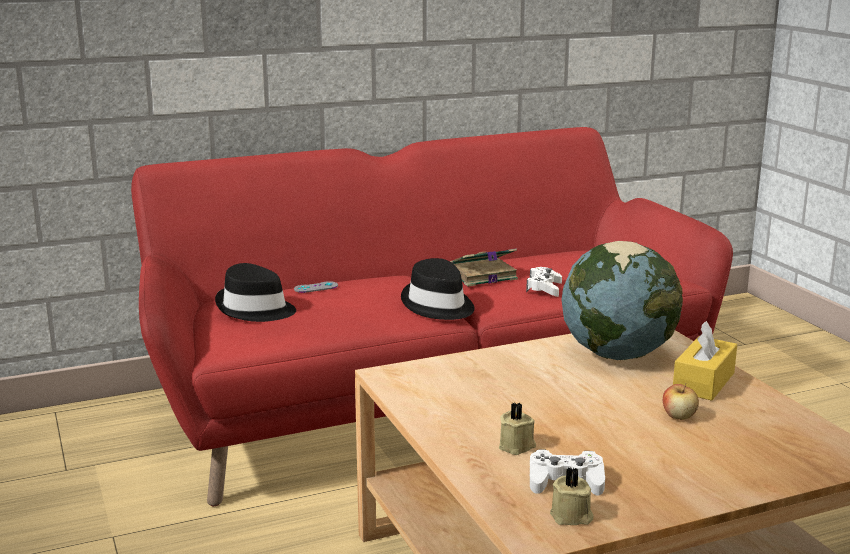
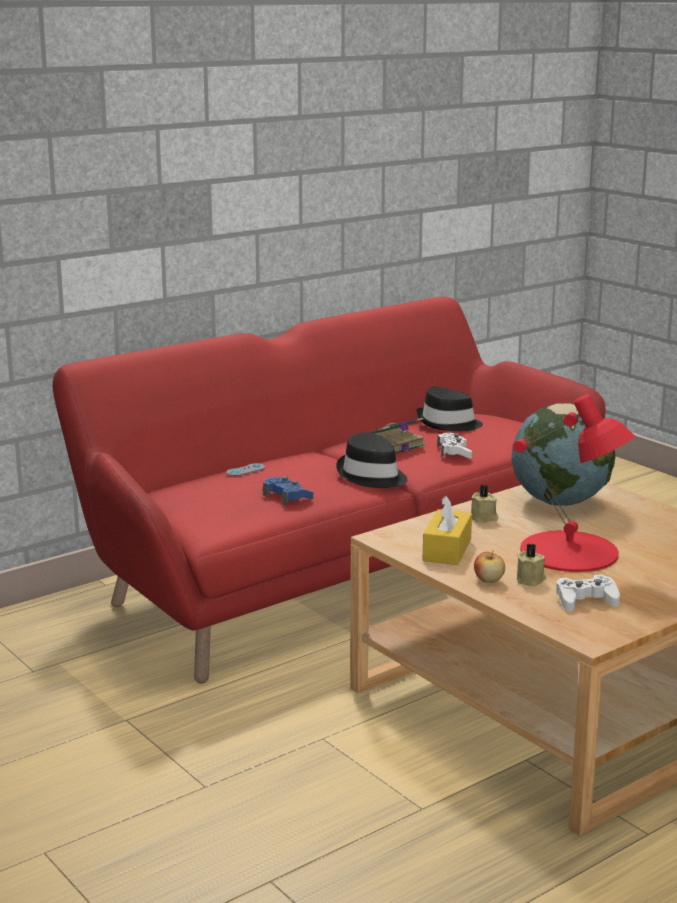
camera: 15 degrees left, 0 degrees up
(255, 309) = (207, 495): black hat -> black hat (448, 423)
(333, 319) = (287, 497): none -> blue game controller
(571, 517) = (607, 623): beige candle -> beige candle (484, 518)
(588, 417) = (570, 552): none -> red table lamp
(679, 416) = (639, 544): apple -> apple (489, 580)
(703, 382) = (641, 516): yellow tissue box -> yellow tissue box (447, 550)

